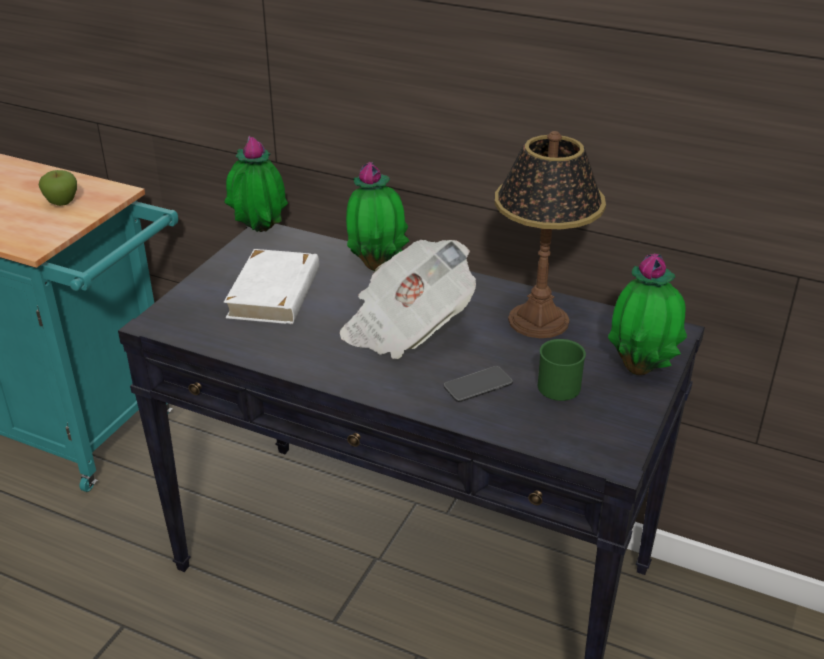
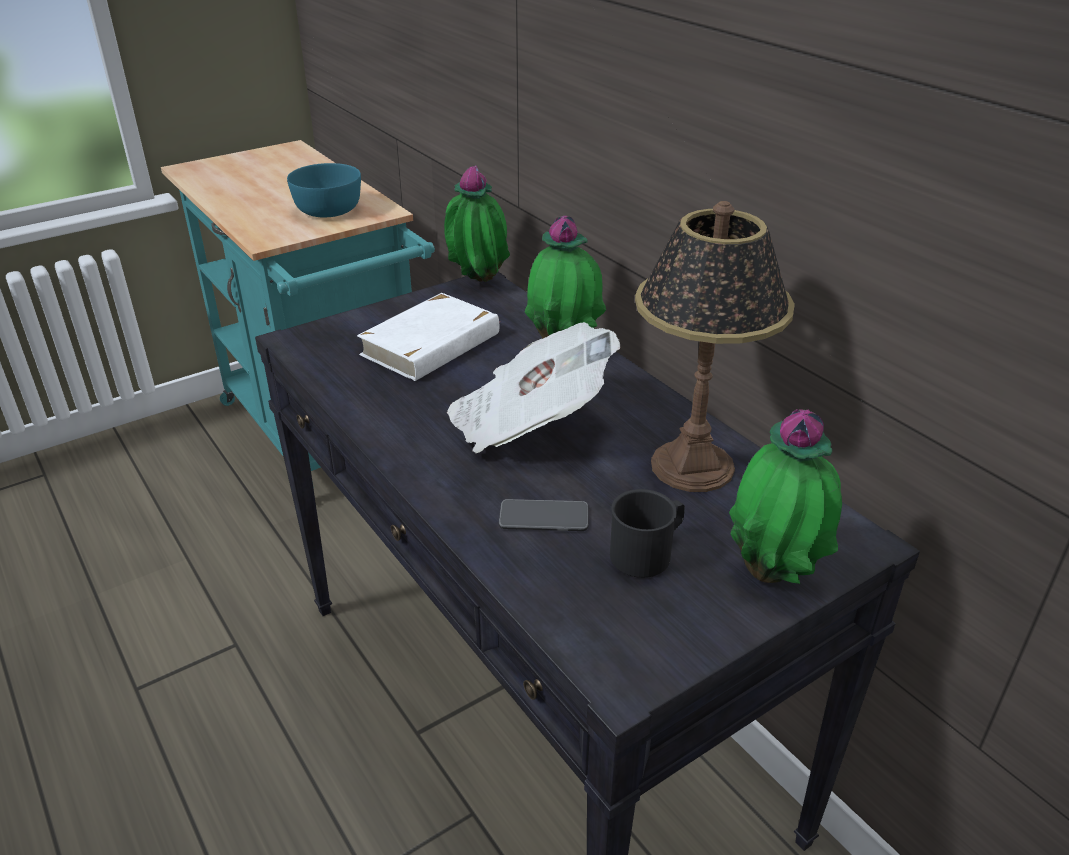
camera: 30 degrees right, 0 degrees up
(62, 203) = (329, 209): apple -> turquoise bowl
(561, 383) = (648, 552): green mug -> black mug

